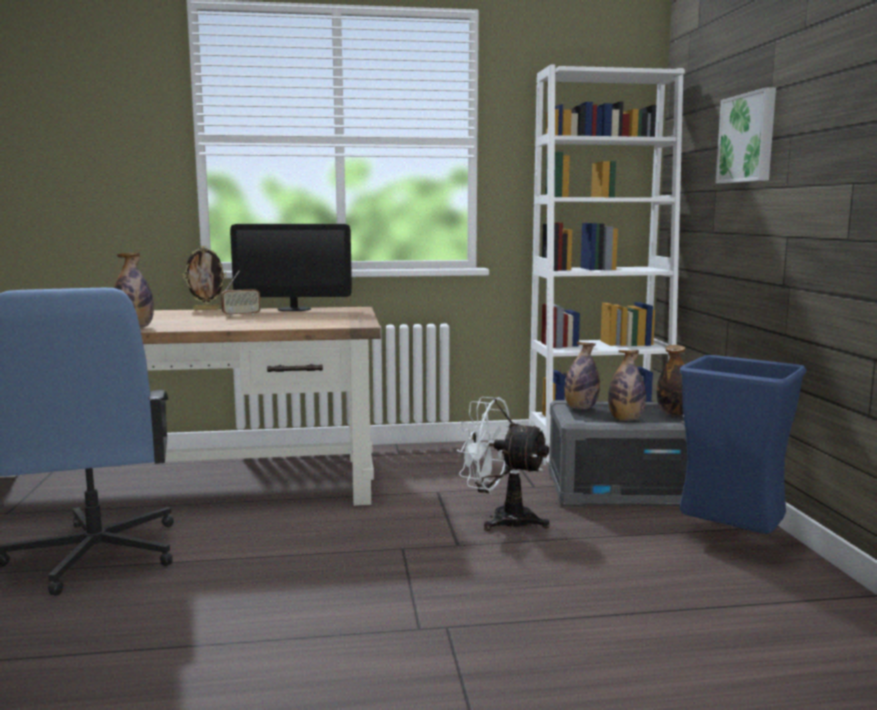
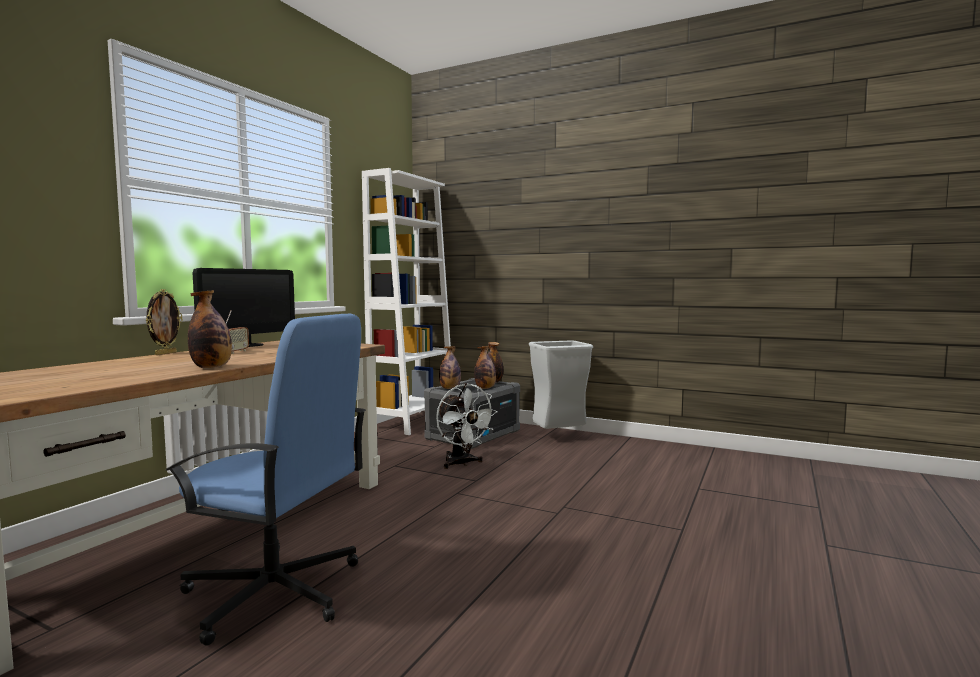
camera: 55 degrees left, 5 degrees down
(501, 519) = (462, 463): white fan -> white fan turned 90 degrees counterclockwise
(730, 542) = (559, 438): blue trash can -> grey trash can
(748, 138) = (506, 227): picture -> none

